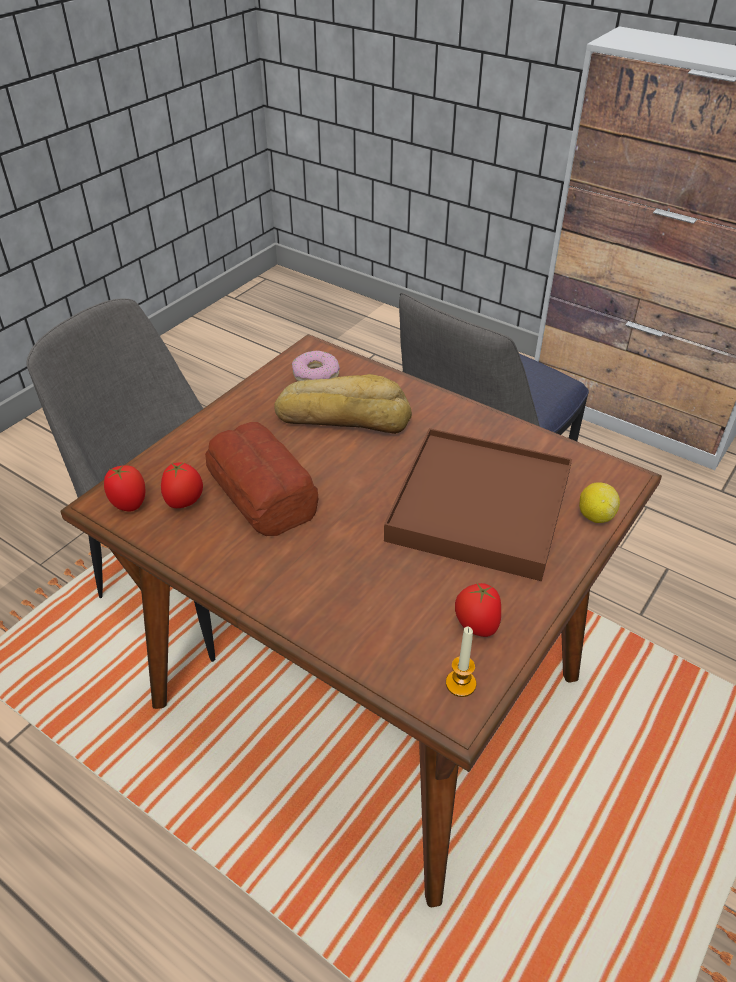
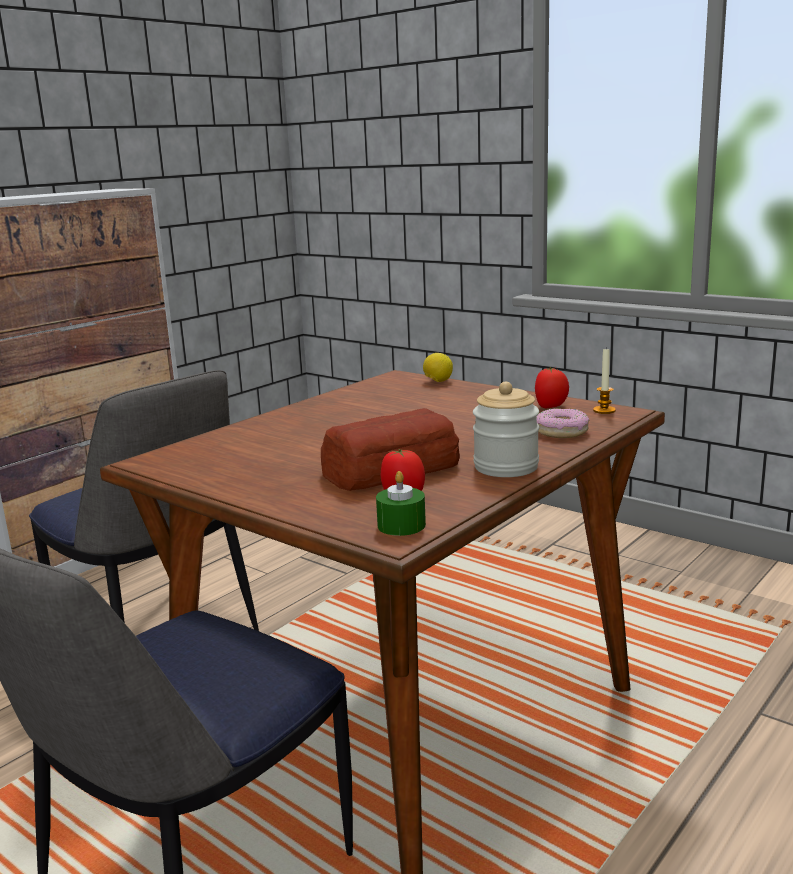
camera: 85 degrees left, 25 degrees down
(129, 504) = (401, 525): tomato -> green candle
(254, 573) = (506, 467): none -> jar
(316, 375) = (197, 457): donut -> donut (561, 431)
(344, 416) = (280, 445): bread -> none
(479, 507) = (425, 405): brown tray -> none

